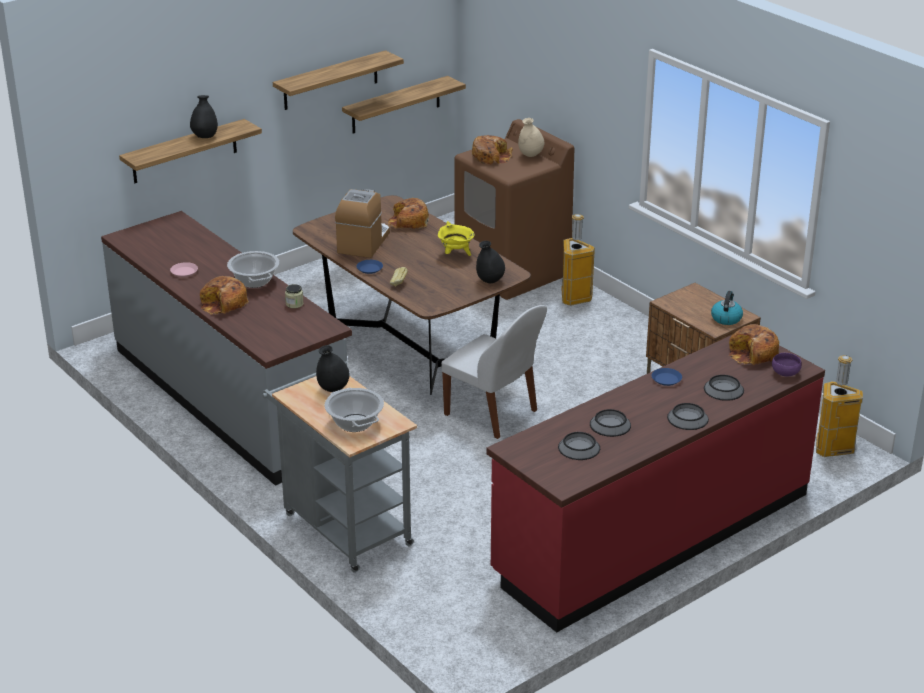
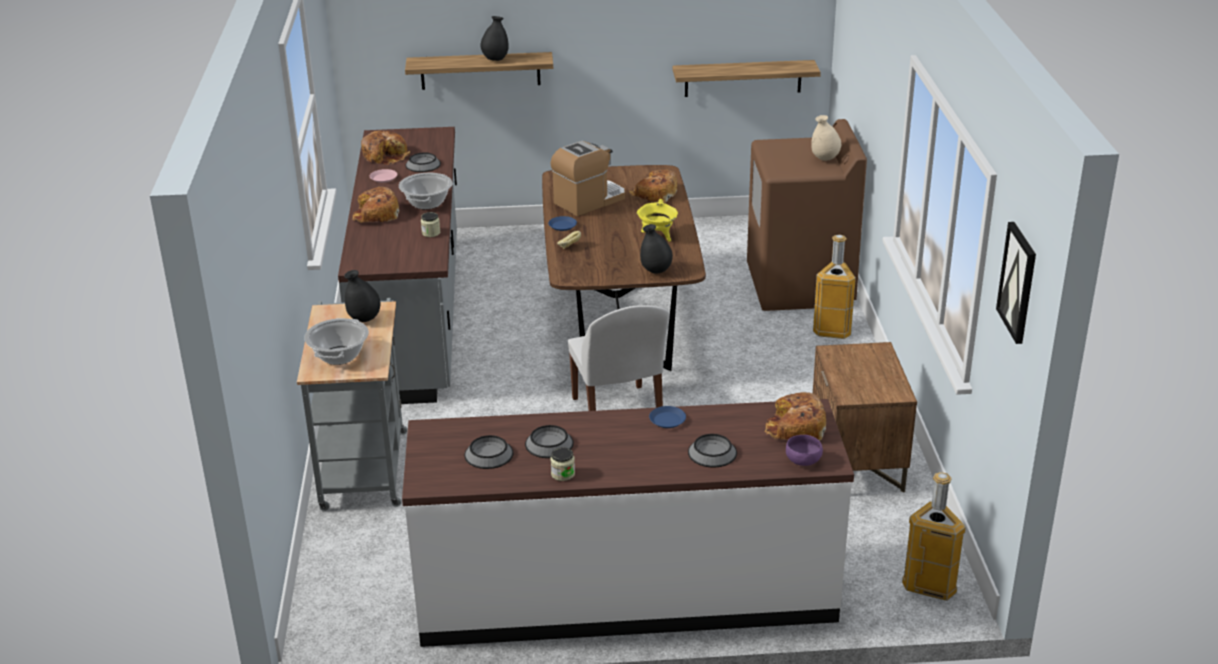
camera: 35 degrees right, 0 degrees up
(330, 80) = (660, 34): shelf -> none
(491, 157) = (784, 150): bread -> bread (385, 155)
(648, 441) = (563, 474): none -> jar
(652, 534) = (626, 593): red counter -> white counter
(687, 418) = (633, 467): bowl -> bowl (423, 164)
(726, 318) = (876, 389): kettle -> none
(888, 194) = (1018, 282): none -> picture

